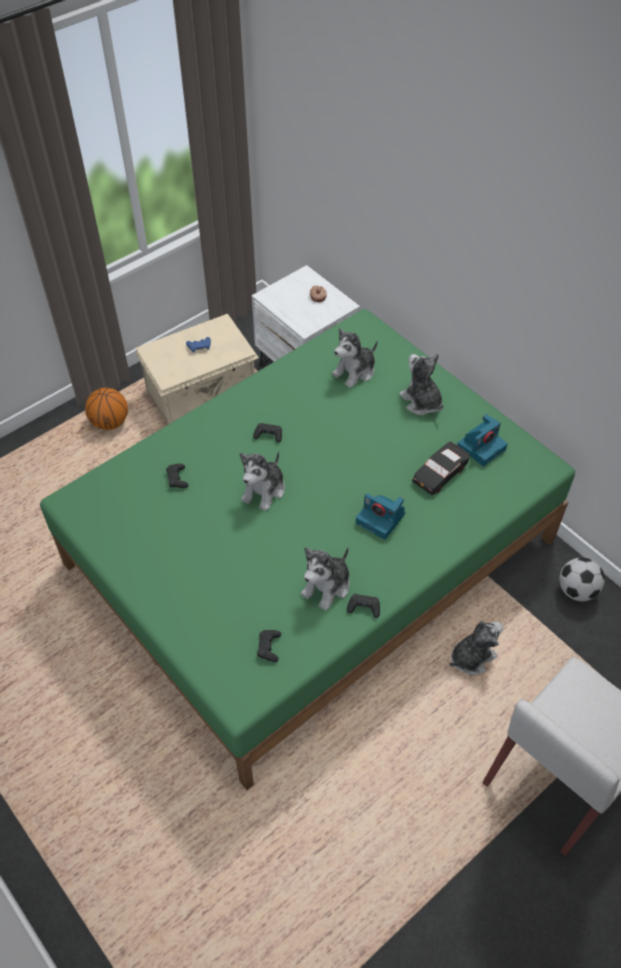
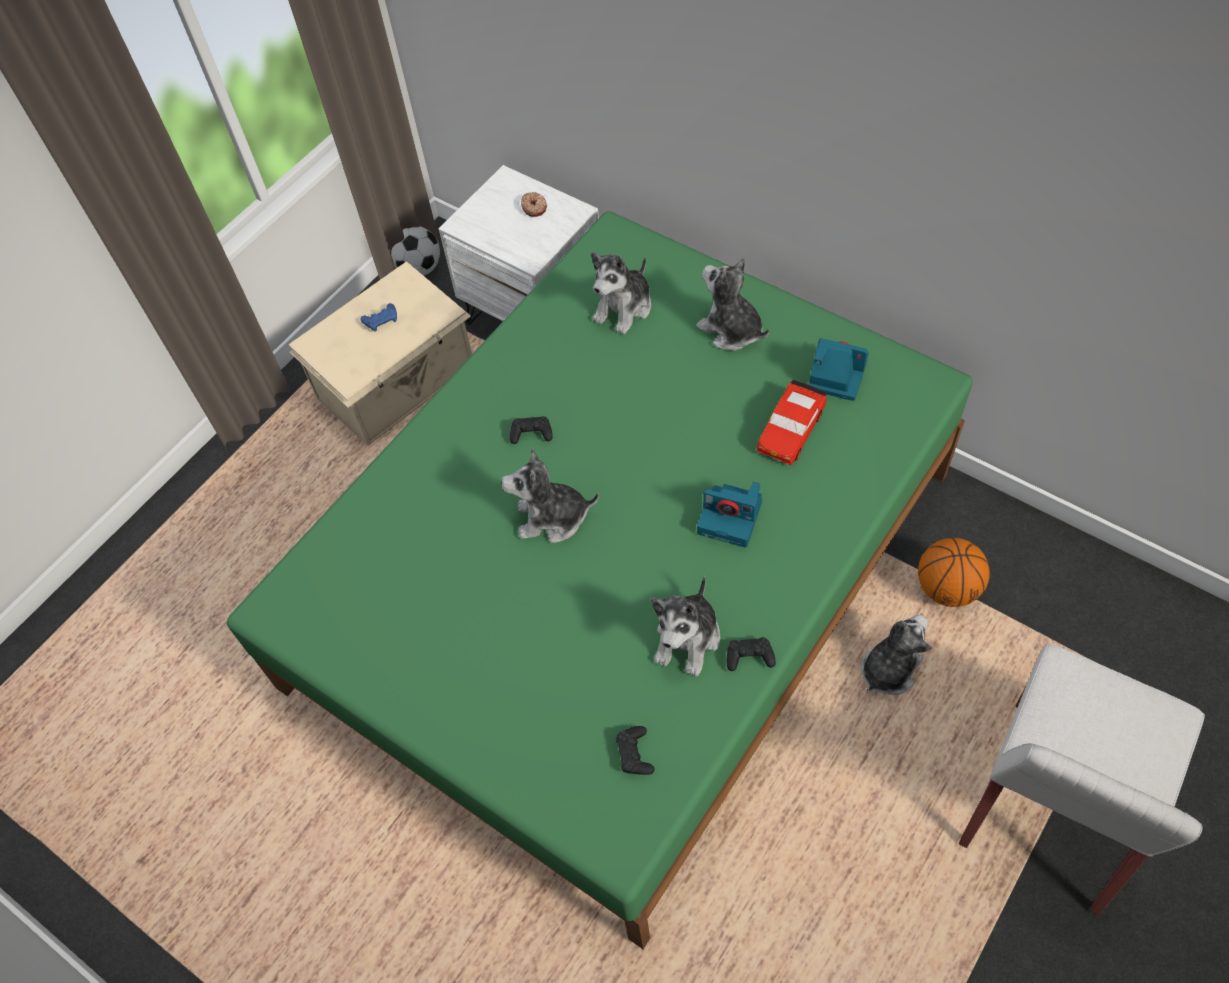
camera: 10 degrees left, 5 degrees up
(110, 422) = (278, 460): basketball -> basketball (946, 588)
(177, 479) = (420, 533): black game controller -> none
(264, 490) = (552, 518): plush toy -> plush toy turned 75 degrees clockwise
(439, 473) = (790, 429): black toy car -> red toy car
(481, 446) = (835, 375): camera -> camera turned 105 degrees counterclockwise
(577, 590) = (998, 536): football -> football (419, 268)

